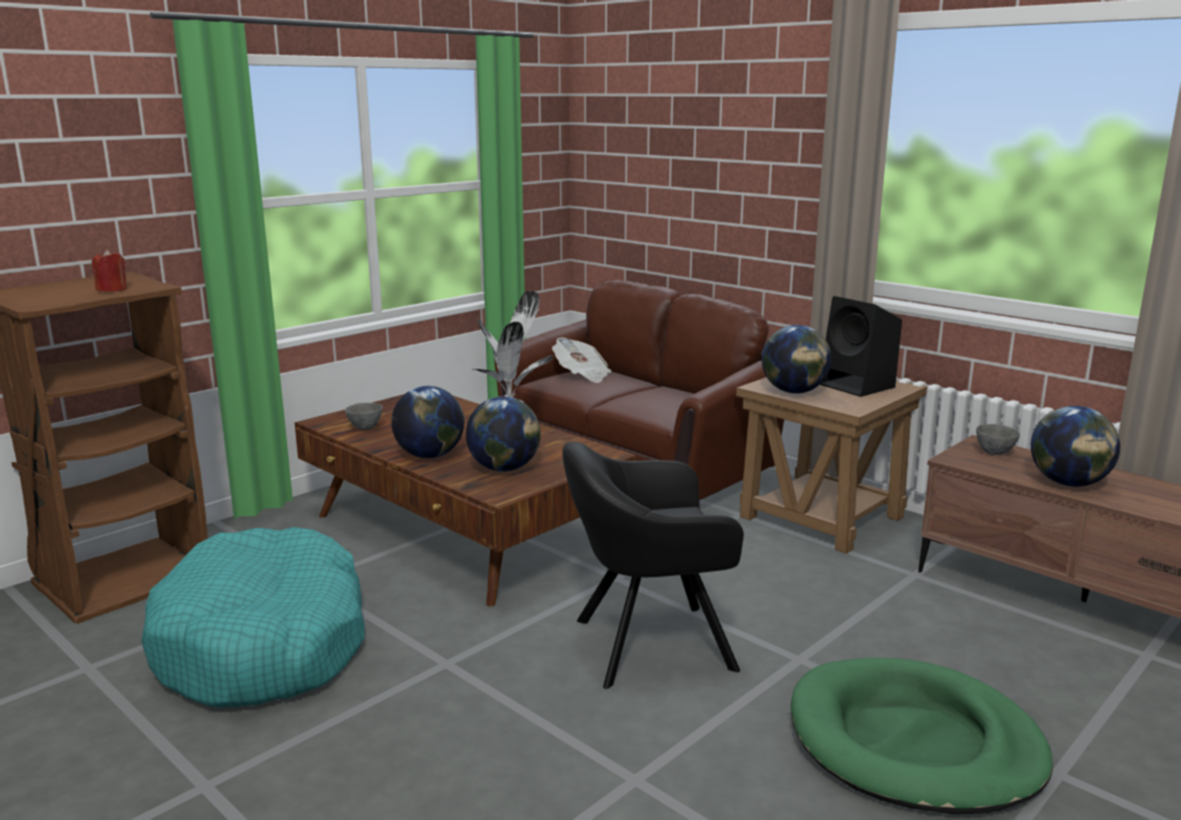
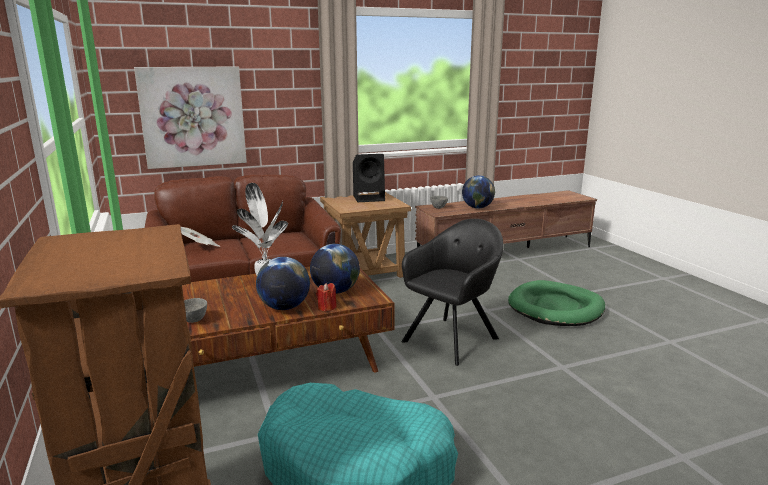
camera: 65 degrees left, 0 degrees up
(112, 290) = (144, 242): red candle -> red candle (327, 307)
(646, 645) = (453, 338): black armchair -> black armchair turned 150 degrees counterclockwise
(662, 195) = (193, 117): none -> picture
(794, 392) = (363, 207): globe -> none

